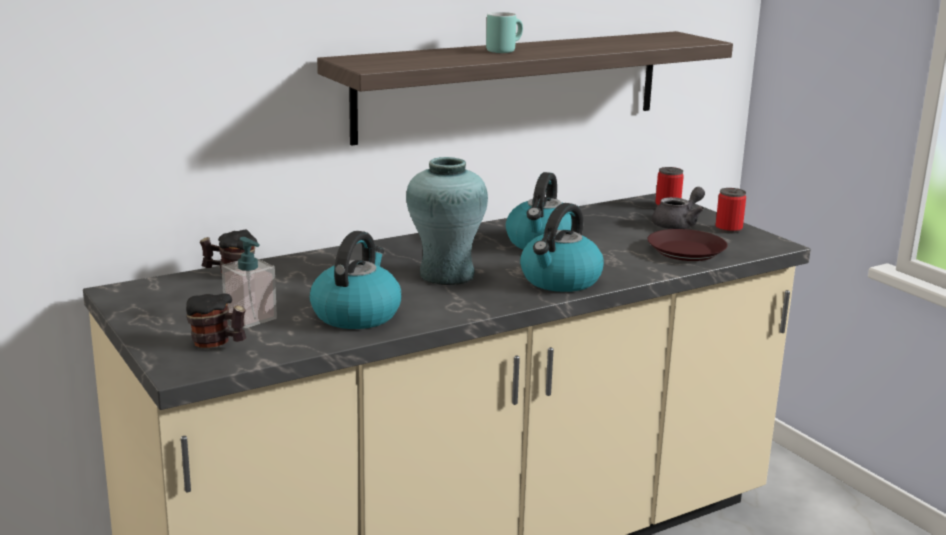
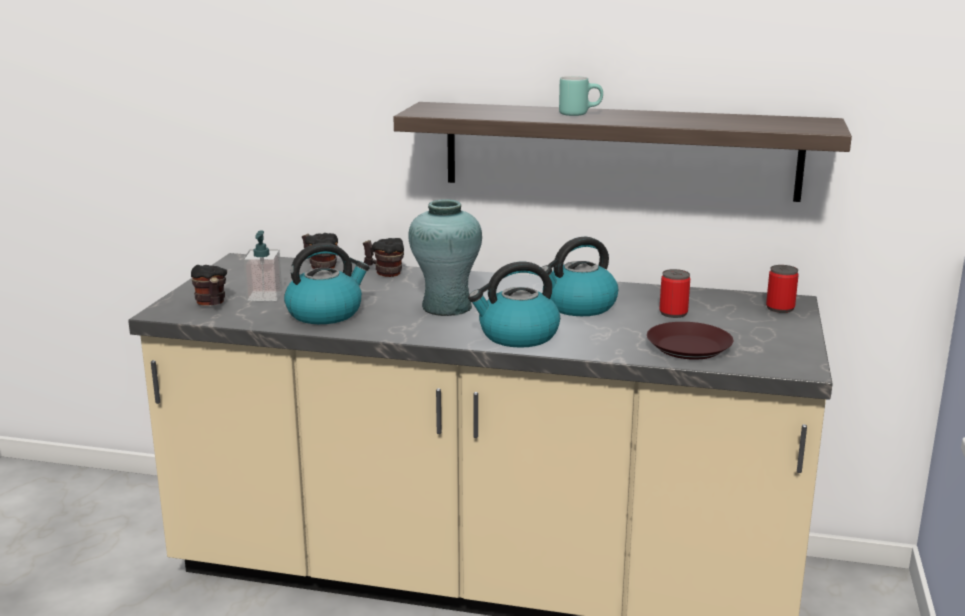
camera: 45 degrees right, 0 degrees up
(311, 262) = (384, 273): none -> mug
(678, 224) = (745, 325): grey teapot -> none
(728, 229) = (786, 343): can -> can (673, 313)

